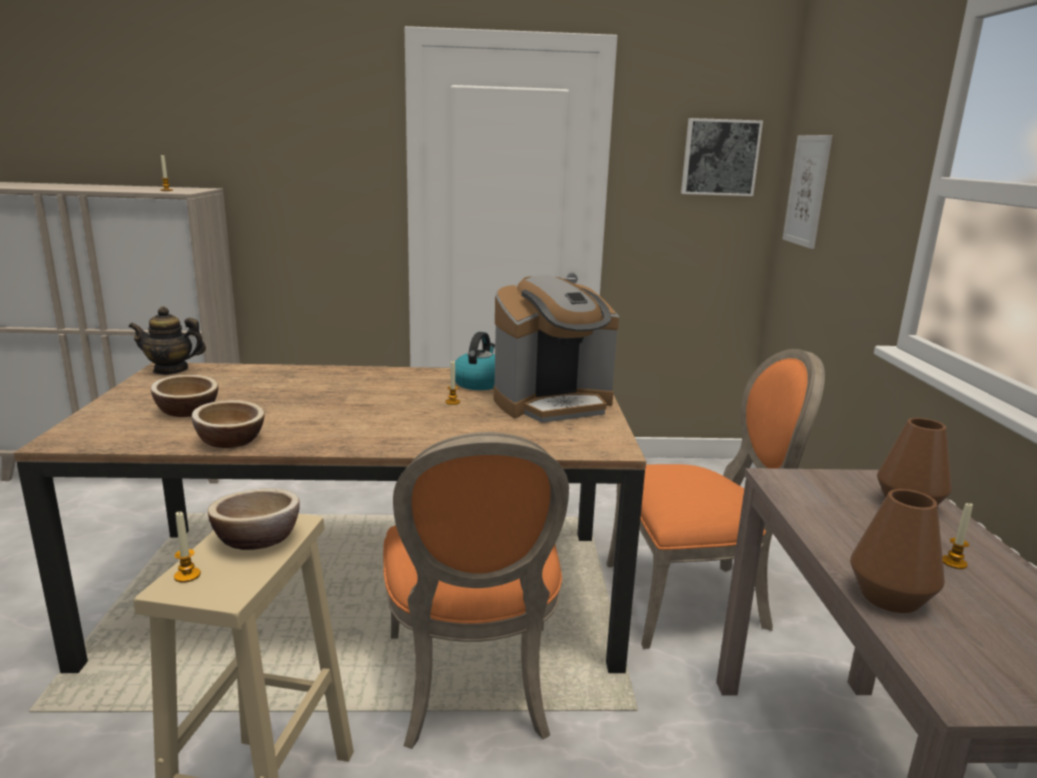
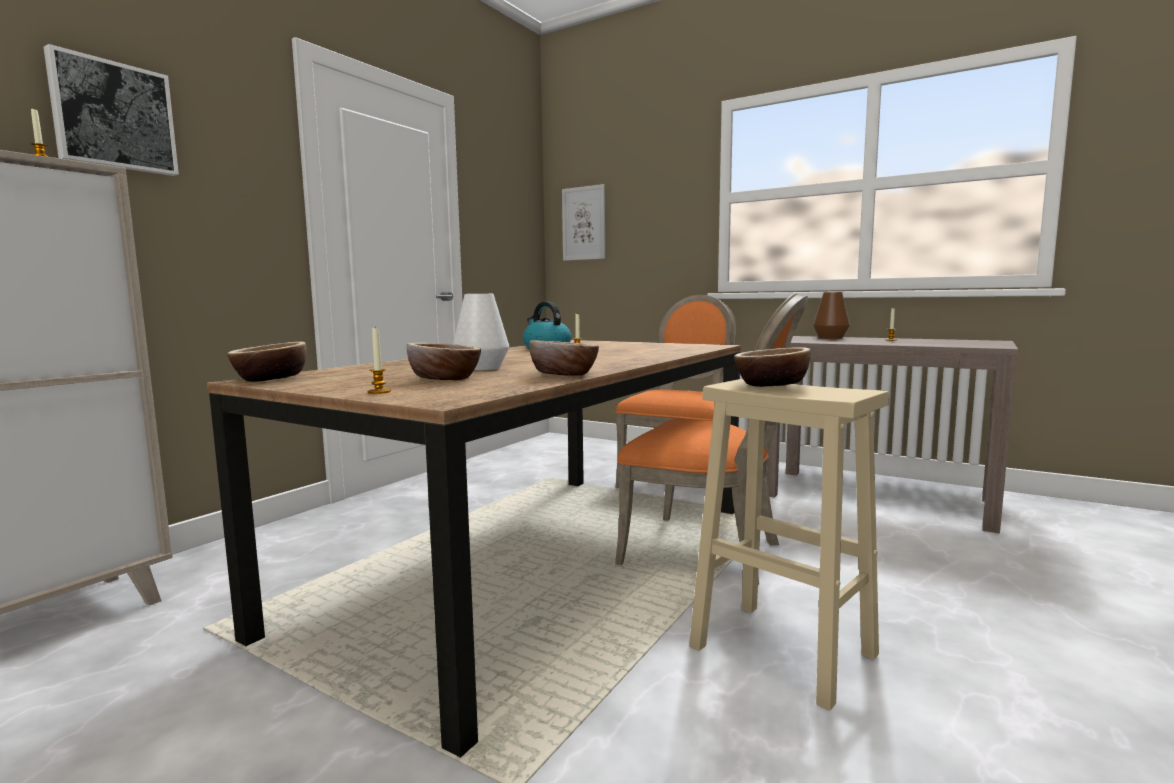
camera: 55 degrees left, 10 degrees down
(171, 370) = (271, 379): teapot -> bowl
(187, 575) = (823, 394): candle -> candle (379, 392)
(268, 404) = (481, 368): none -> white vase
(553, 403) = (620, 345): coffee machine -> none
(719, 157) = (515, 202): picture -> picture (113, 116)
(889, 597) = (918, 344): brown vase -> none

